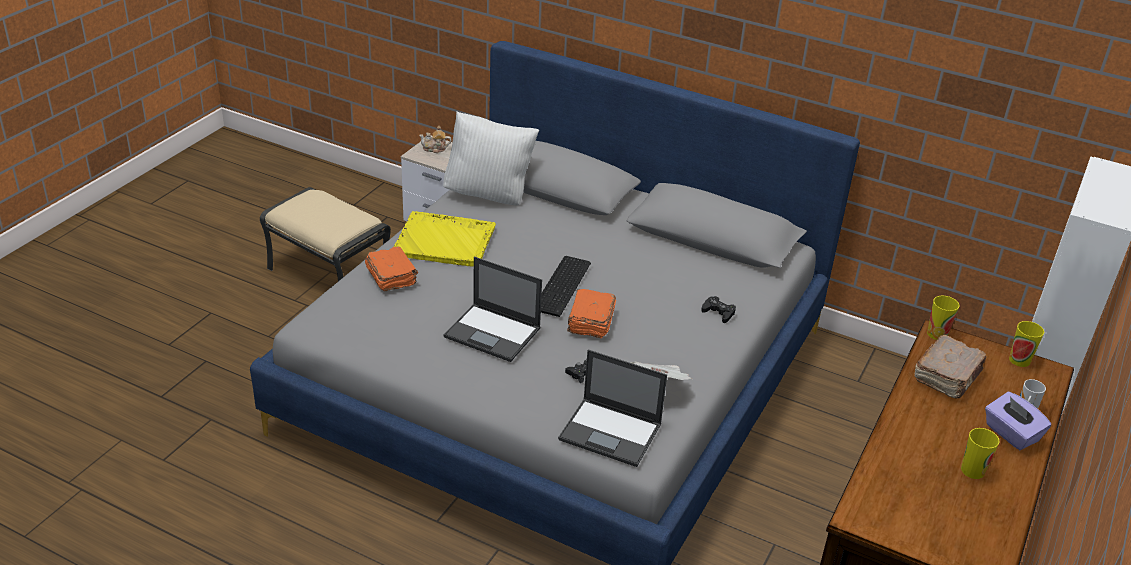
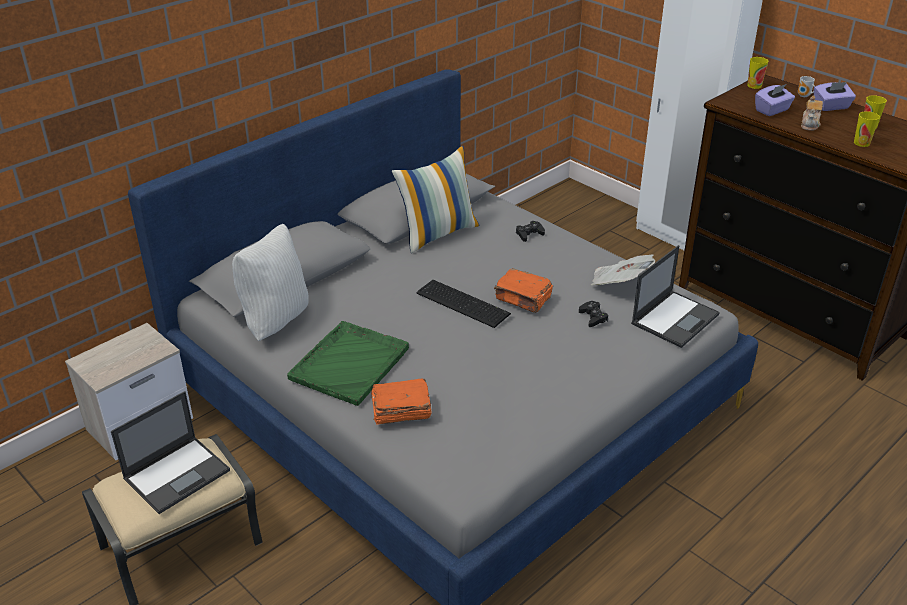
camera: 70 degrees left, 0 degrees up
(435, 149) = (102, 361): teapot -> teapot (810, 124)
(445, 241) = (350, 363): yellow tray -> green tray
(493, 333) = (524, 356): laptop -> laptop (178, 474)
(680, 254) = (438, 233): none -> pillow
(937, 334) = (723, 102): cup -> cup (861, 143)
(947, 377) = (772, 110): brown book -> purple tissue box

